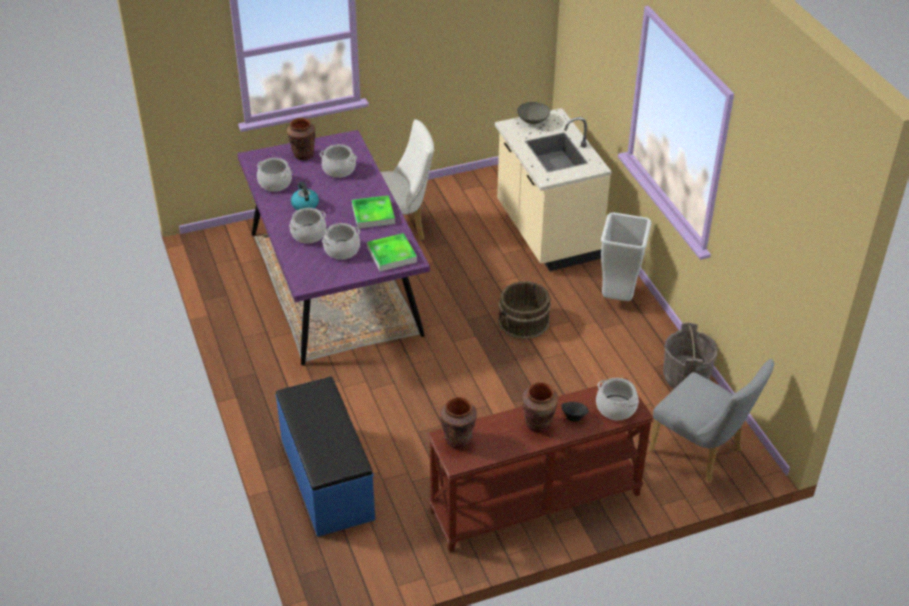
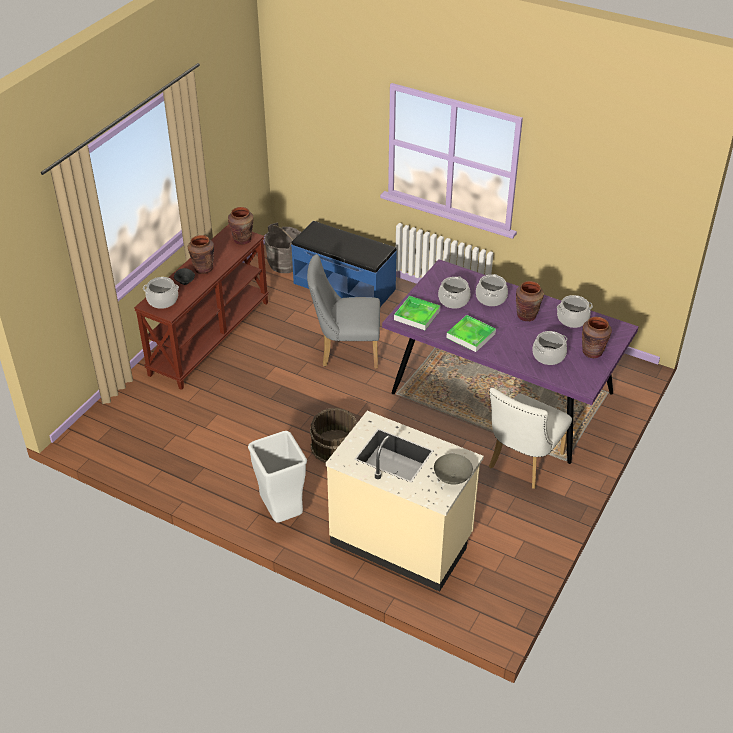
camera: 140 degrees right, 0 degrees up
(304, 205) = (526, 316): kettle -> brown vase
(686, 377) = (172, 473): grey bucket -> grey bucket (285, 263)
(701, 453) = (123, 423): grey chair -> grey chair (345, 351)

